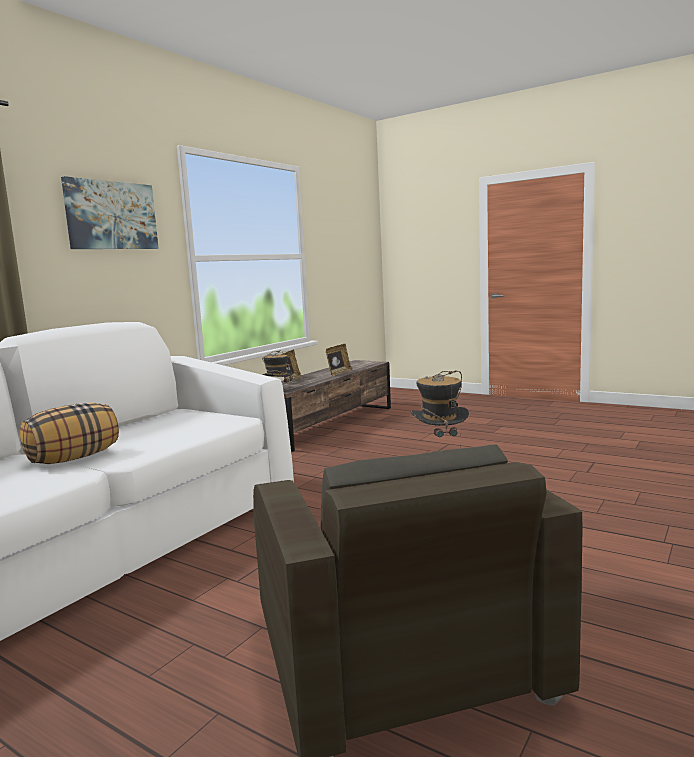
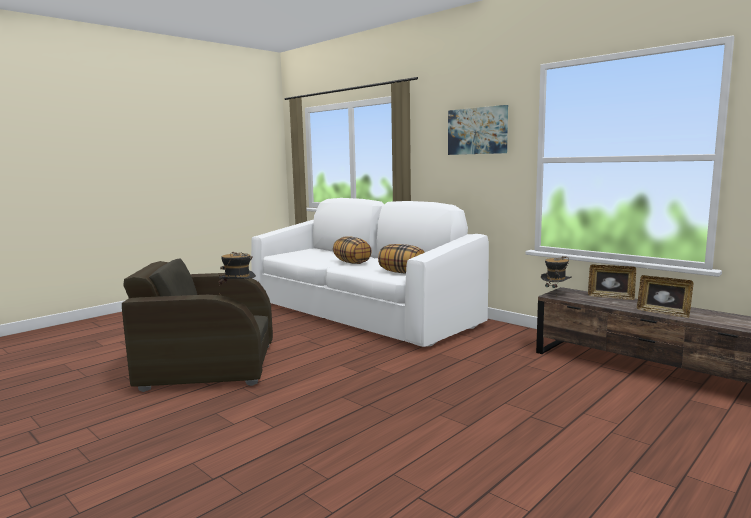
camera: 100 degrees right, 0 degrees up
(184, 426) = (402, 272): none -> pillow

